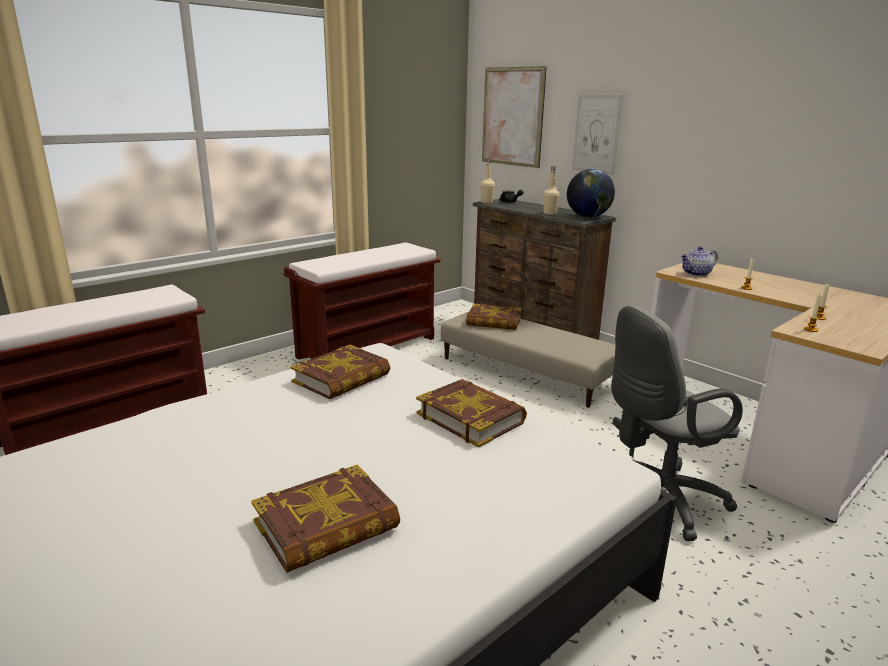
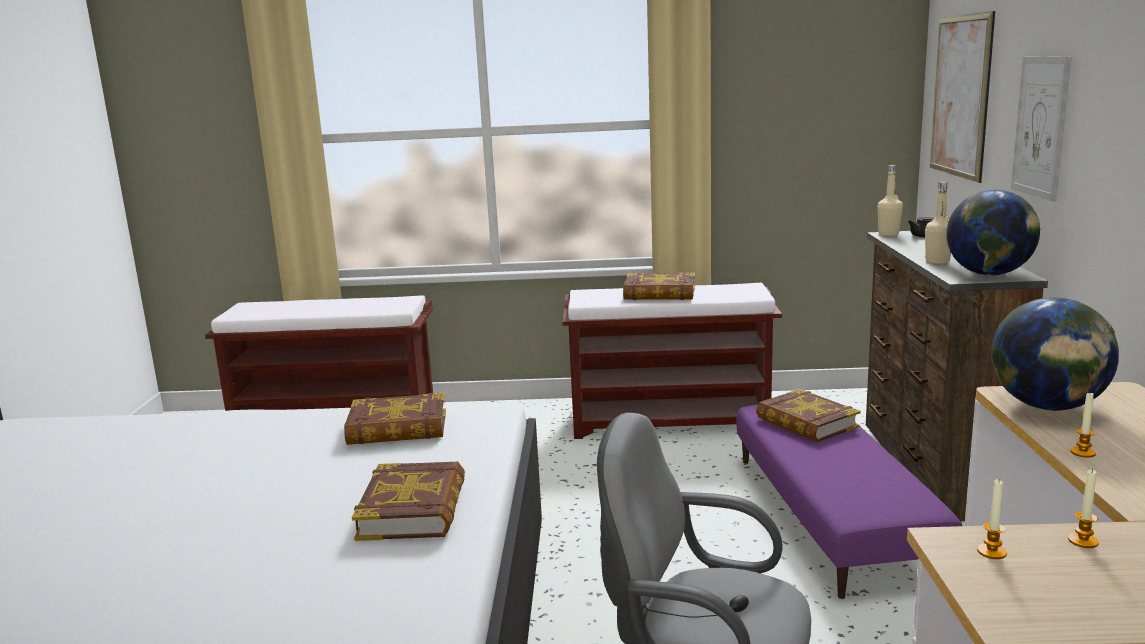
camera: 45 degrees right, 5 degrees down
(327, 526) = (124, 548): book -> book (659, 293)
(526, 372) = (829, 515): beige ottoman -> purple ottoman
(696, 274) = (1047, 407): teapot -> globe

